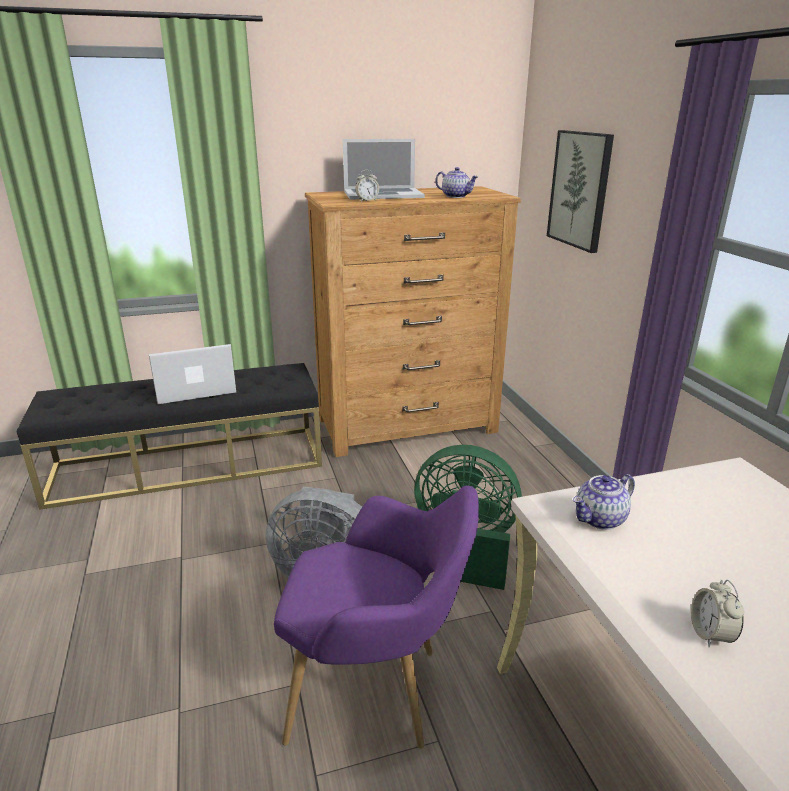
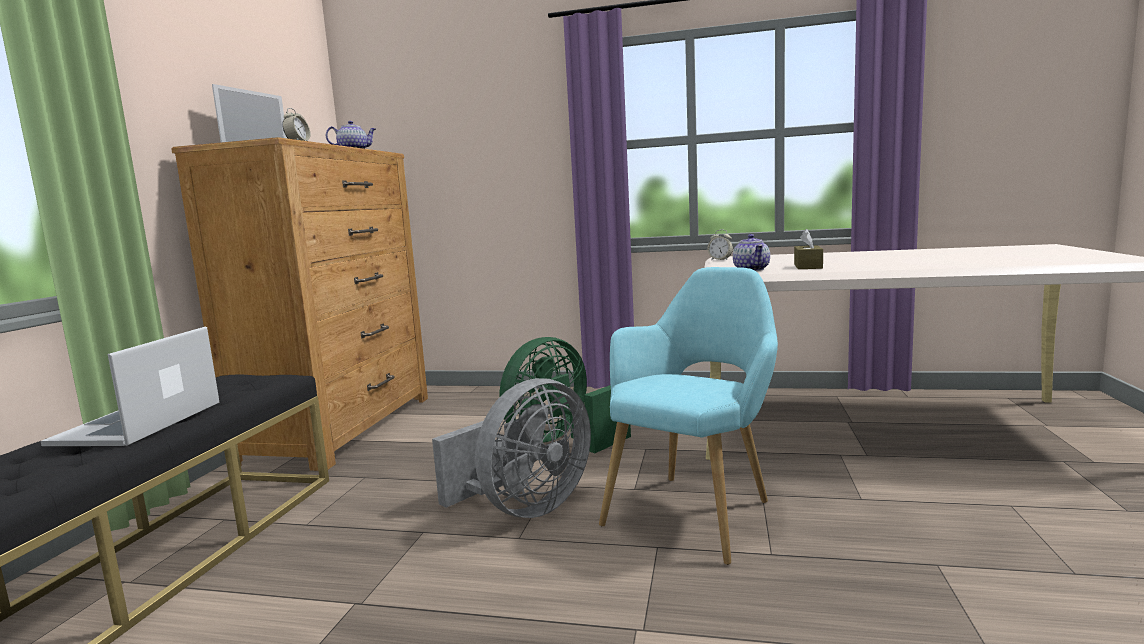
camera: 60 degrees left, 15 degrees down
(376, 692) = (696, 510): purple armchair -> turquoise armchair
(580, 190) = (447, 145): picture -> none
(666, 567) = (808, 266): none -> brown tissue box
(710, 634) = (868, 266): alarm clock -> alarm clock (720, 260)

